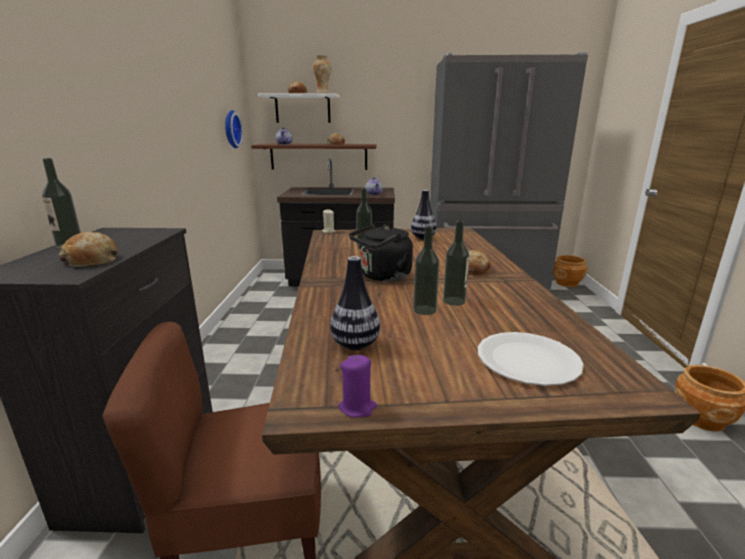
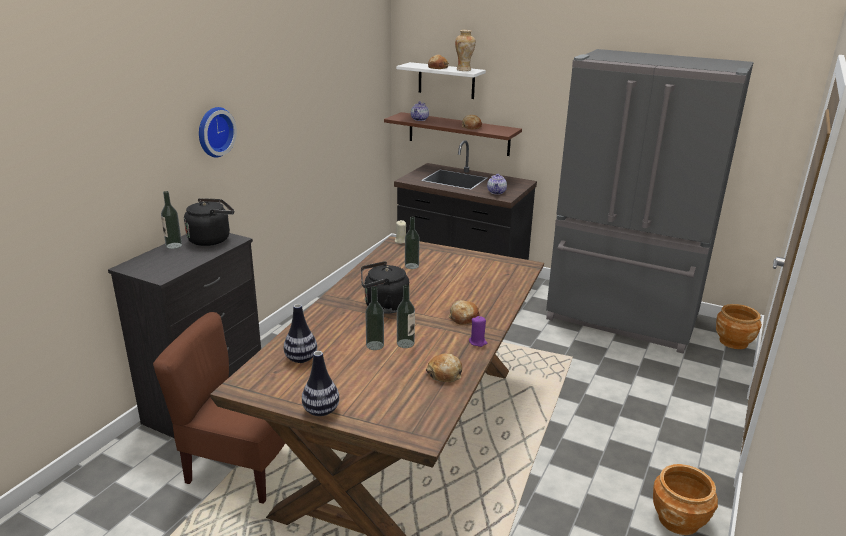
camera: 25 degrees right, 5 degrees up
(92, 260) = (177, 264): bread -> bread (444, 374)
(127, 234) = (212, 239): none -> black kettle
(230, 129) = (360, 106): wall clock -> wall clock (213, 131)
(357, 407) = (263, 395): purple candle -> purple candle (477, 342)
(423, 238) = (474, 268): vase -> vase (321, 411)
(528, 360) = (388, 399): white plate -> none

